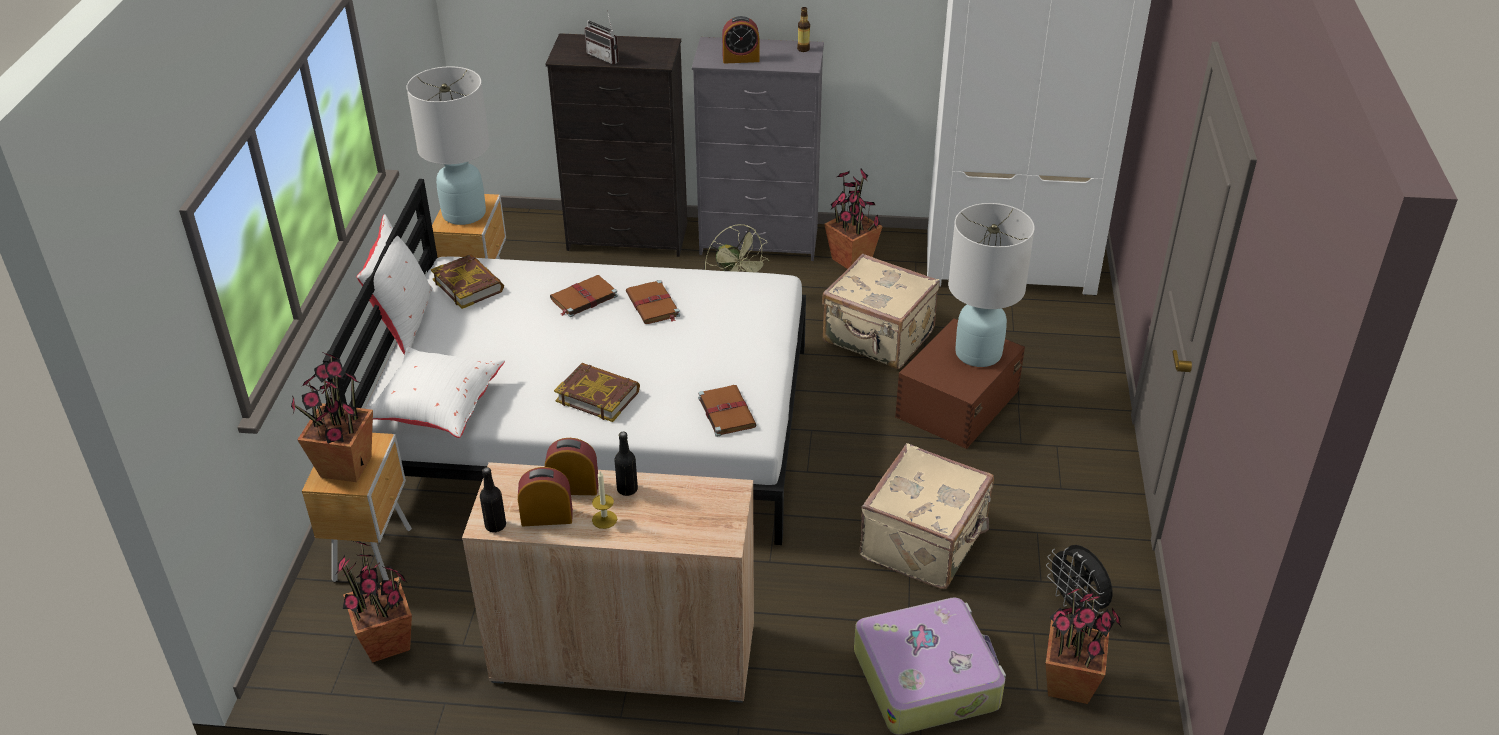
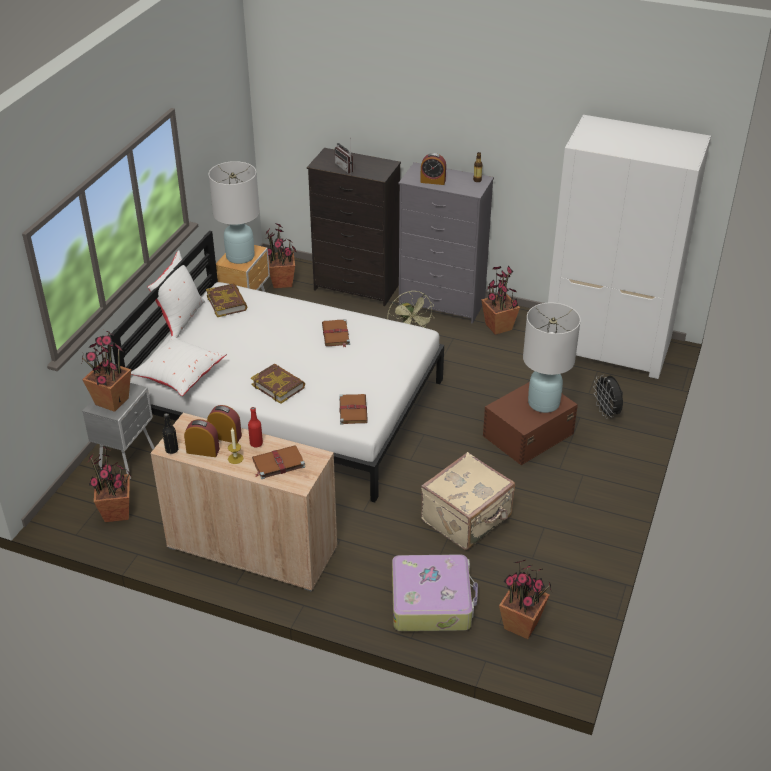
camera: 15 degrees right, 0 degrees up
(374, 553) = (128, 459): brown nightstand -> grey nightstand
(515, 247) = (282, 282): none -> potted plant
(583, 298) = (294, 323): brown book -> brown book (277, 463)
(627, 489) = (256, 443): black bottle -> red bottle
(878, 338) = (494, 382): beige suitcase -> none
(1076, 606) = (548, 578): black fan -> black fan (607, 412)

